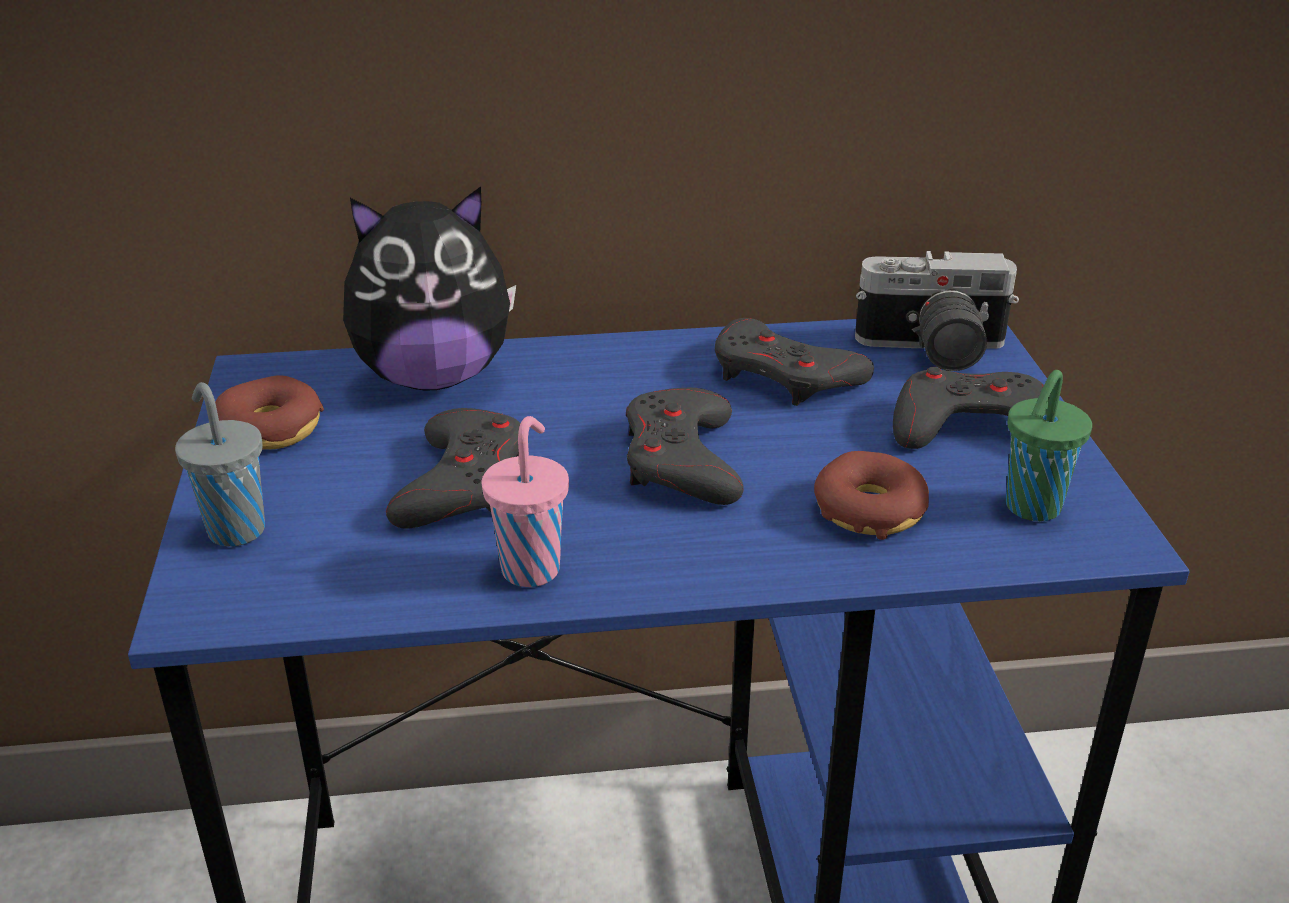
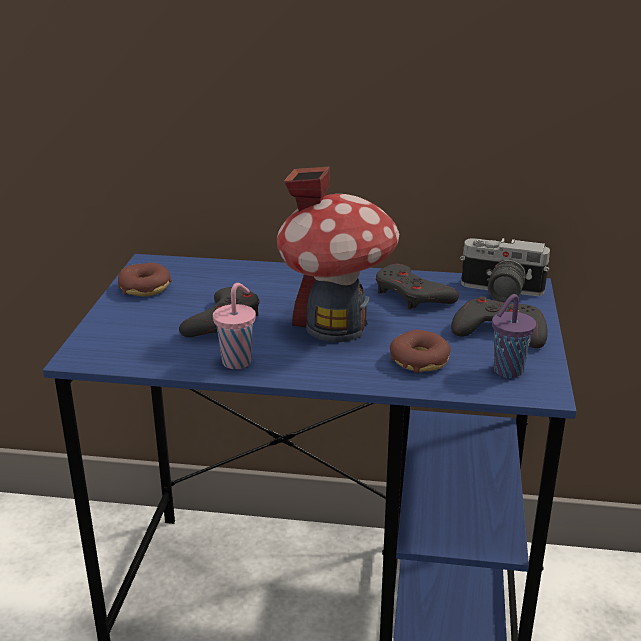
camera: 15 degrees right, 5 degrees down
(235, 529) = (110, 327): grey cup -> none
(434, 377) = (233, 274): plush toy -> none
(682, 460) = (336, 326): grey game controller -> toy house
(1031, 508) = (506, 371): green cup -> purple cup

